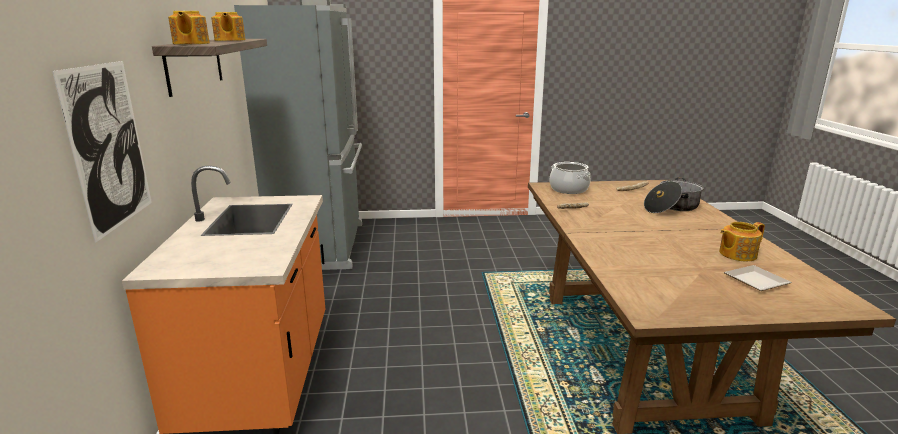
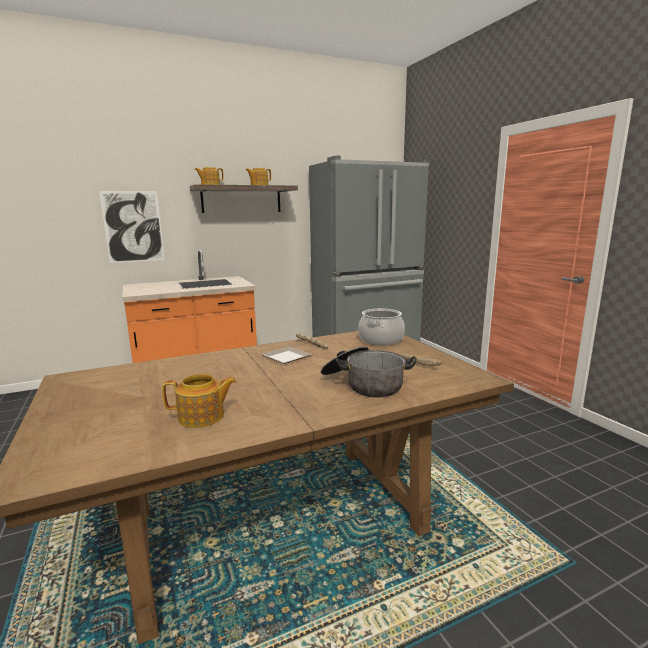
camera: 70 degrees right, 5 degrees down
(736, 254) = (202, 417): teapot -> teapot turned 120 degrees clockwise
(753, 280) = (122, 422): plate -> plate (286, 357)

